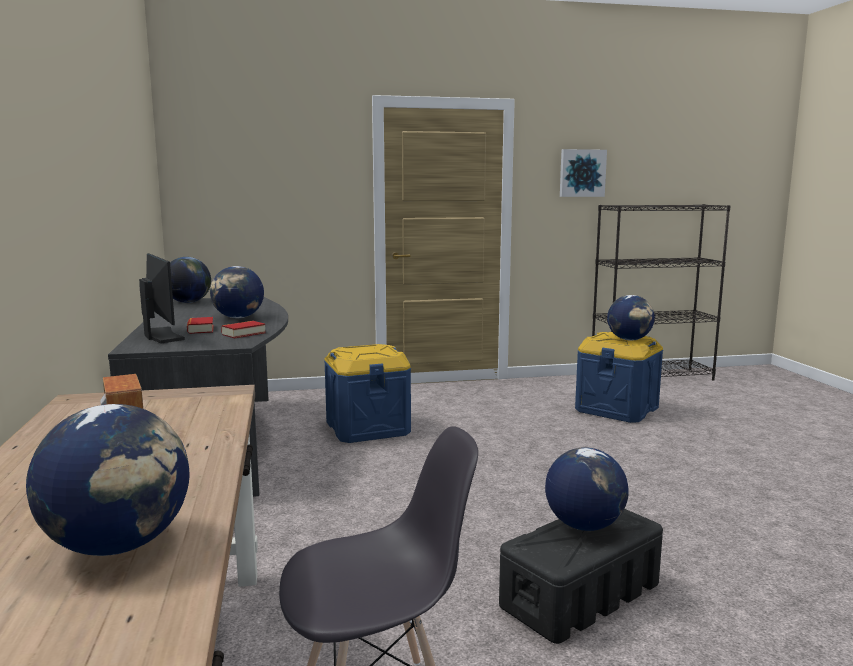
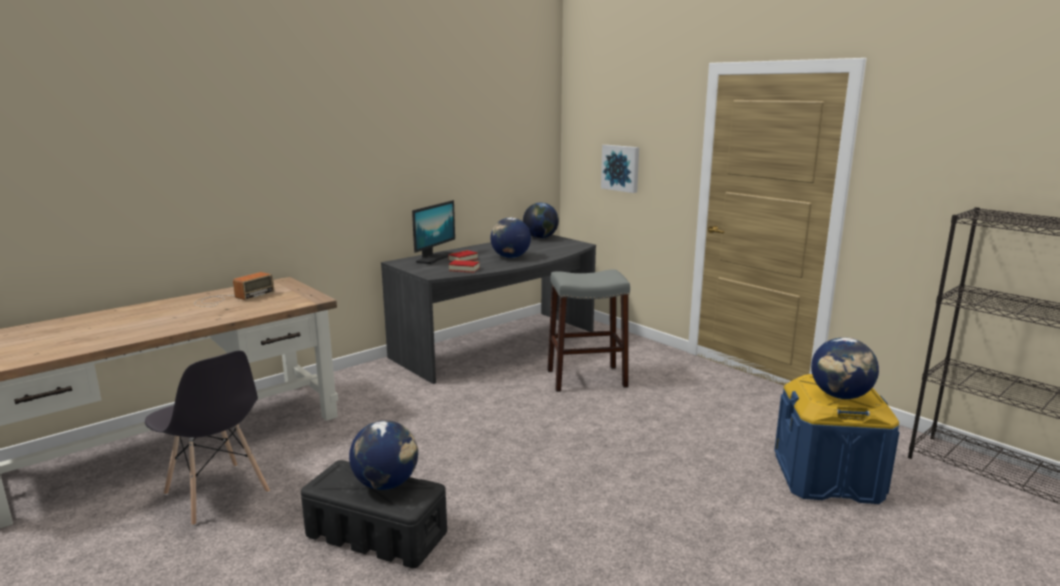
camera: 60 degrees right, 5 degrees up
(119, 545) = (98, 336): globe -> none
(368, 428) = (586, 378): blue storage box -> grey stool
(582, 173) = (956, 159): picture -> picture (621, 168)

